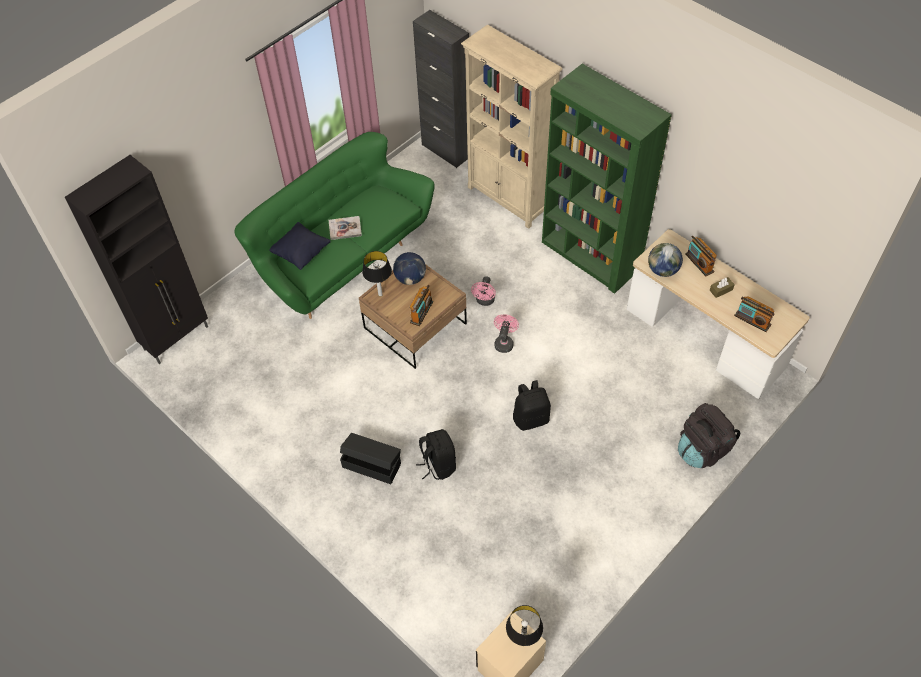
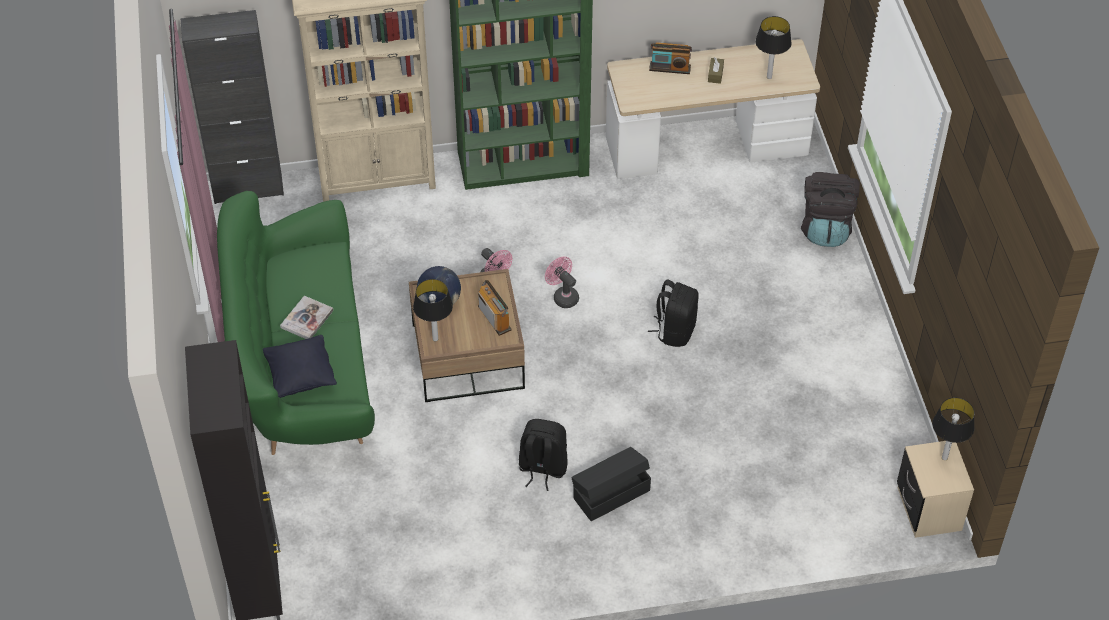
camera: 55 degrees left, 5 degrees down
(438, 464) = (661, 437): black backpack -> black backpack (542, 468)
(662, 270) = (652, 98): globe -> none
(752, 320) = (769, 76): radio -> table lamp

